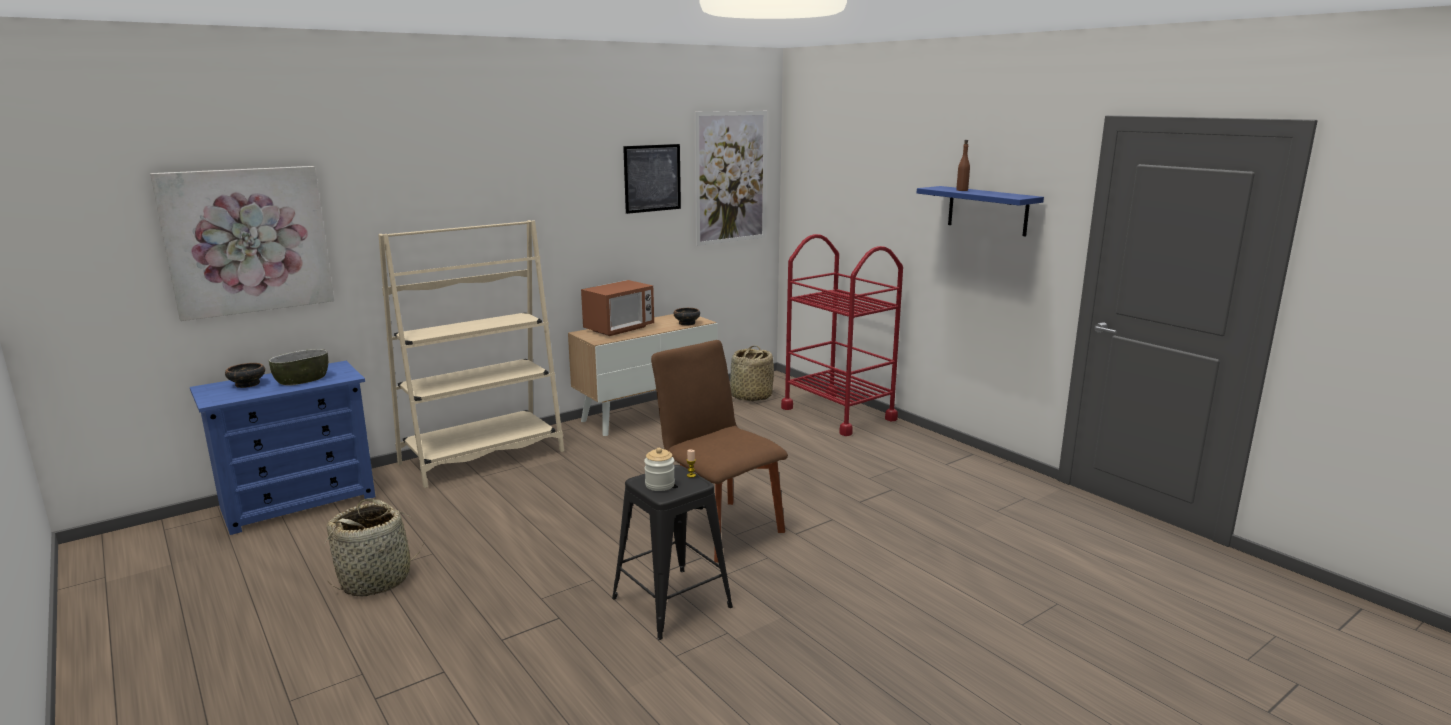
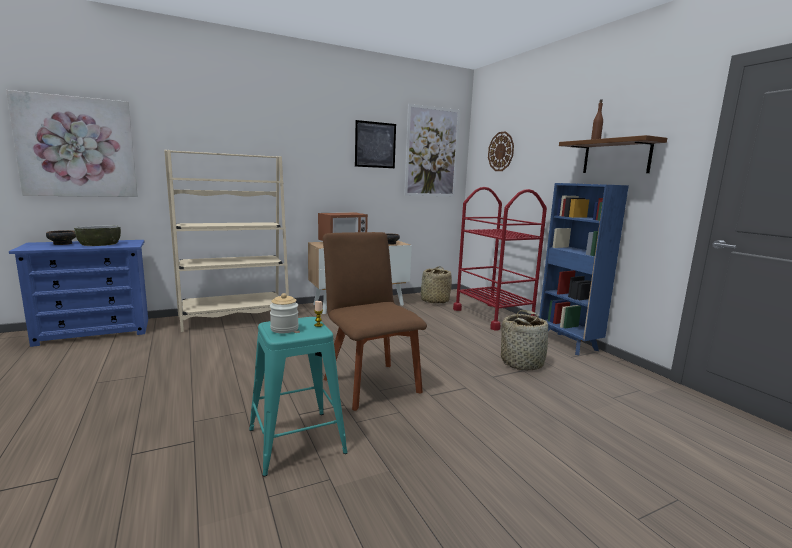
camera: 10 degrees right, 5 degrees down
(376, 580) = (87, 389): basket -> basket (522, 363)
(671, 602) = (296, 441): black stool -> turquoise stool
(832, 178) = (501, 151): none -> wall clock
(941, 446) = (568, 344): none -> blue bookcase
(987, 210) = (616, 157): blue shelf -> brown shelf

